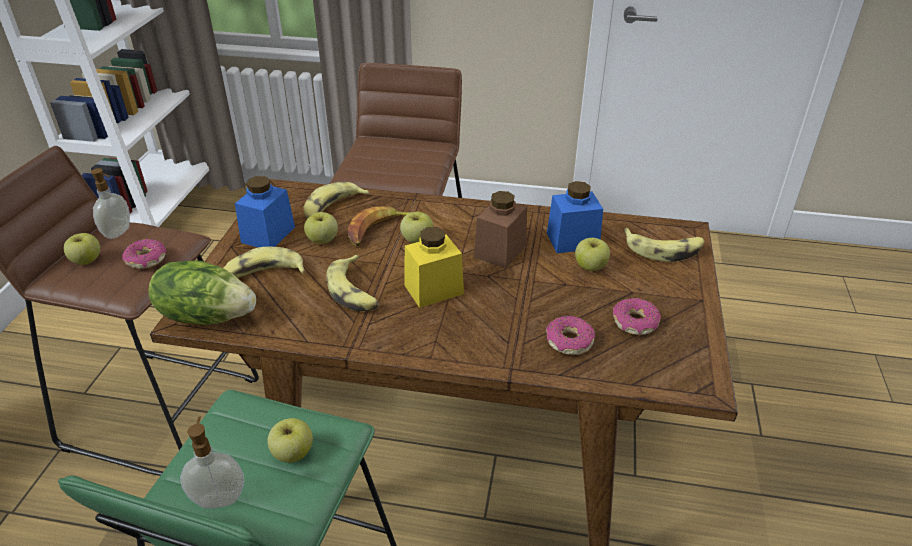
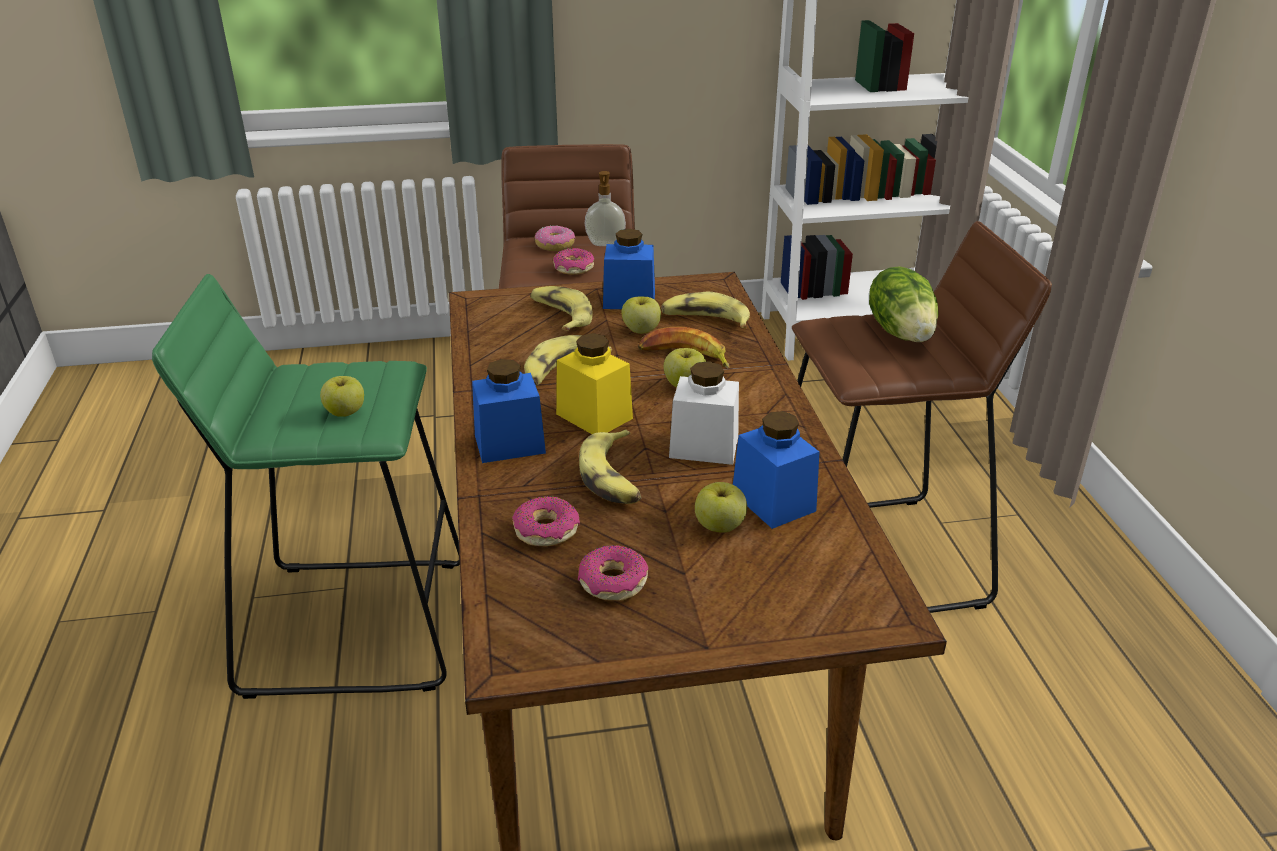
camera: 70 degrees right, 5 degrees down
(86, 260) = (555, 245): apple -> donut
(207, 315) = (484, 307): lettuce -> lettuce (902, 332)
(219, 498) = (288, 392): soap dispenser -> none
(449, 339) = (509, 444): none -> blue jar
(500, 251) = (704, 447): brown jar -> white jar
(663, 250) = (816, 593): banana -> banana (614, 477)

